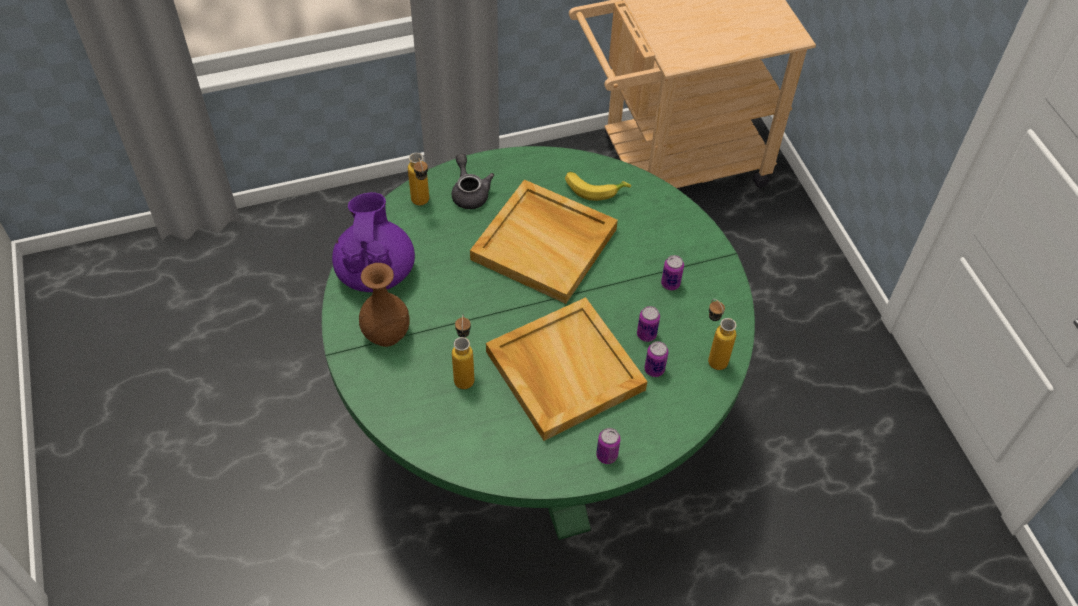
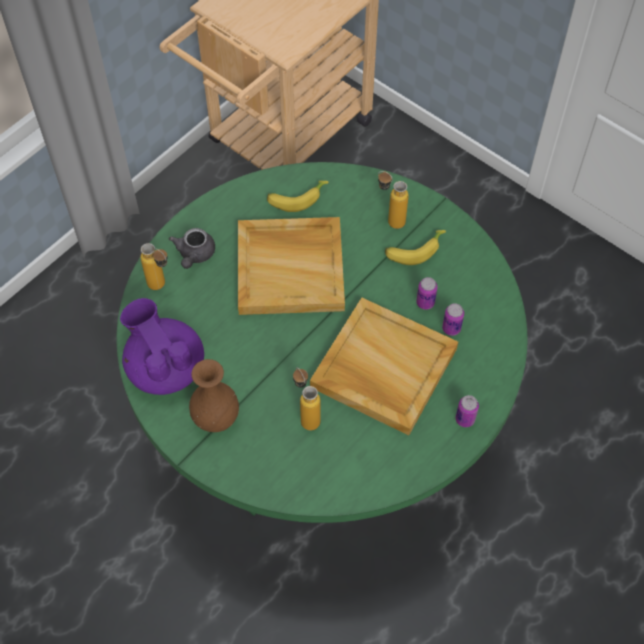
camera: 30 degrees left, 5 degrees up
(469, 192) = (194, 255): grey teapot -> grey teapot turned 120 degrees counterclockwise
(670, 284) = (414, 250): can -> banana
(712, 356) = (487, 293): bottle -> bottle (389, 220)

